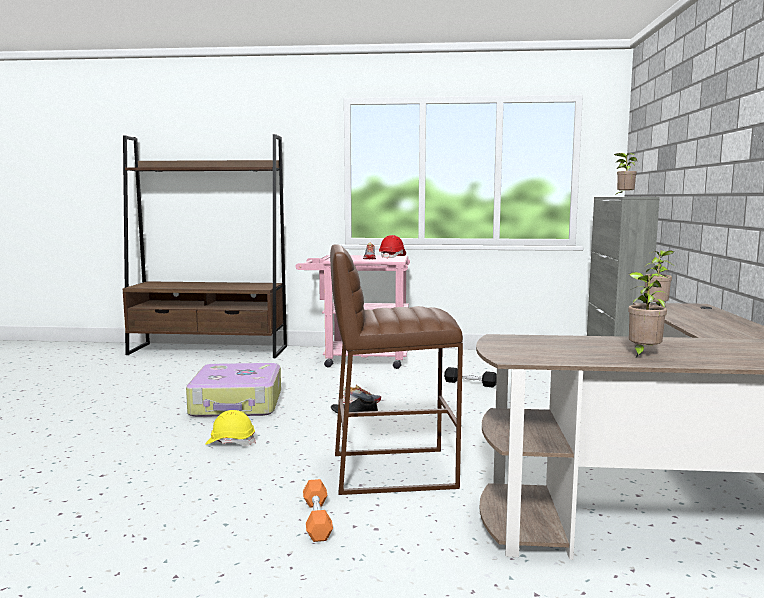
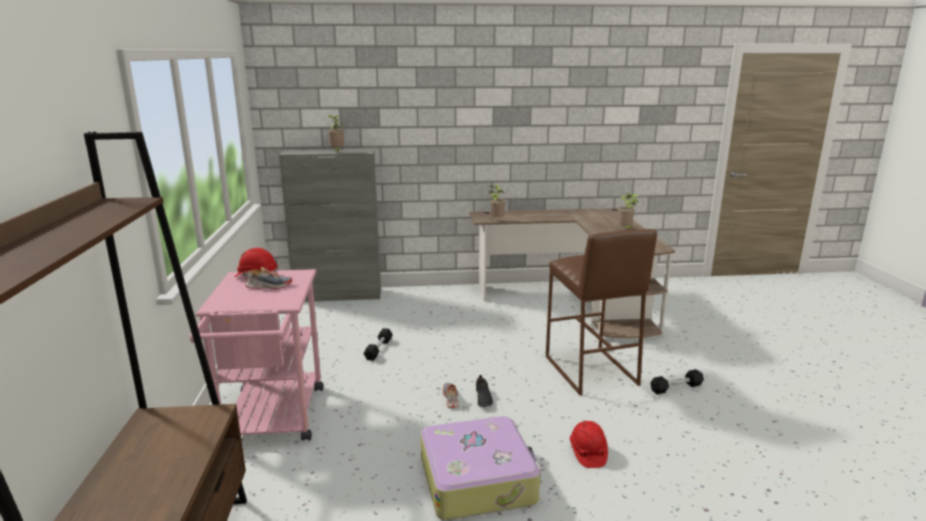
camera: 100 degrees left, 10 degrees up
(230, 442) = (587, 453): yellow hard hat -> red hard hat
(317, 519) = (676, 388): orange dumbbell -> black dumbbell

